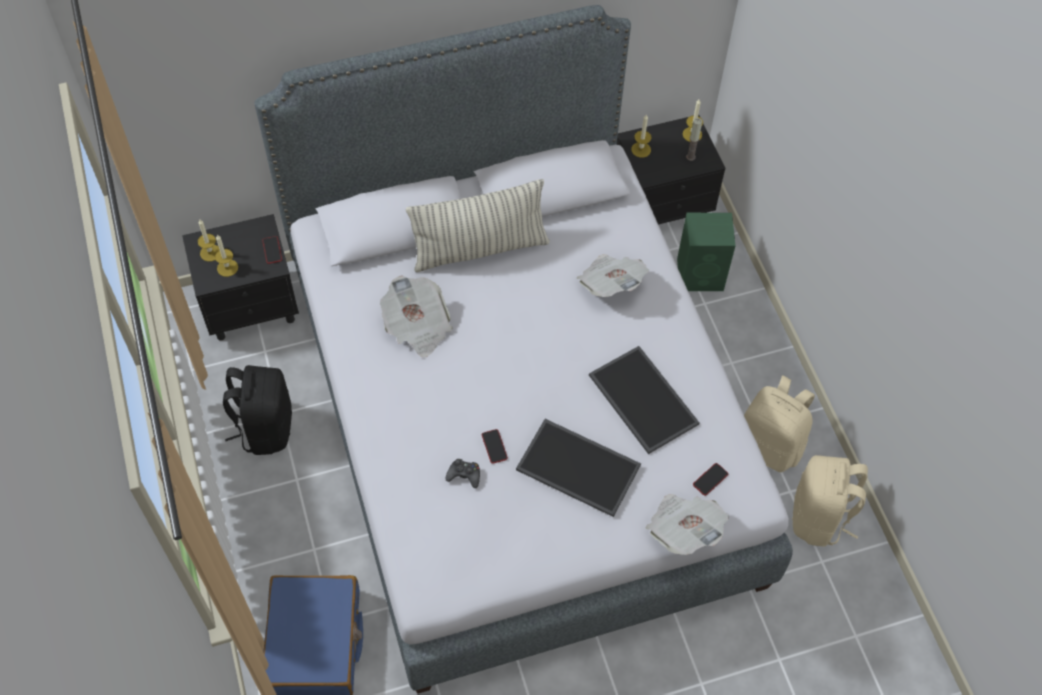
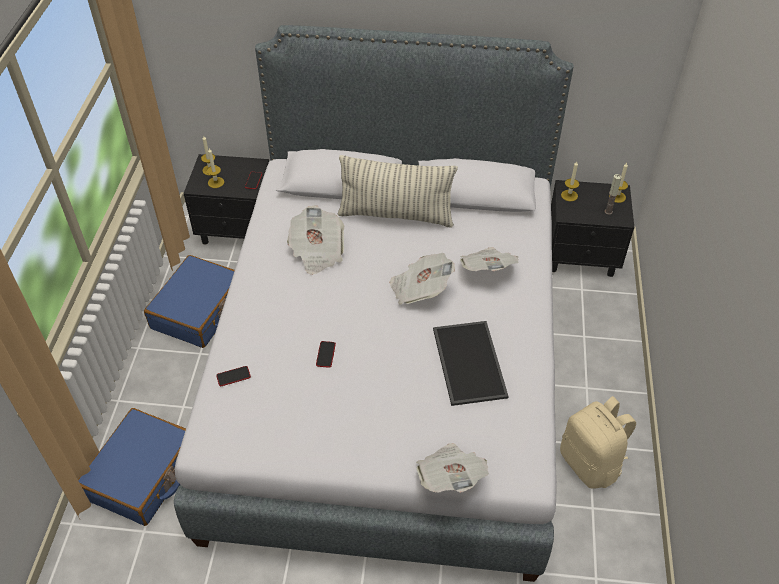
camera: 25 degrees right, 10 degrees down
(265, 427) = (199, 310): black backpack -> blue suitcase
(464, 475) = (289, 367): black game controller -> none
(552, 333) = (420, 289): none -> newspaper
(580, 466) = (387, 394): tray -> none
(701, 275) = (591, 314): green speaker -> none
(710, 479) = (495, 445): phone -> phone (233, 376)
(819, 517) = (610, 540): beige backpack -> none

